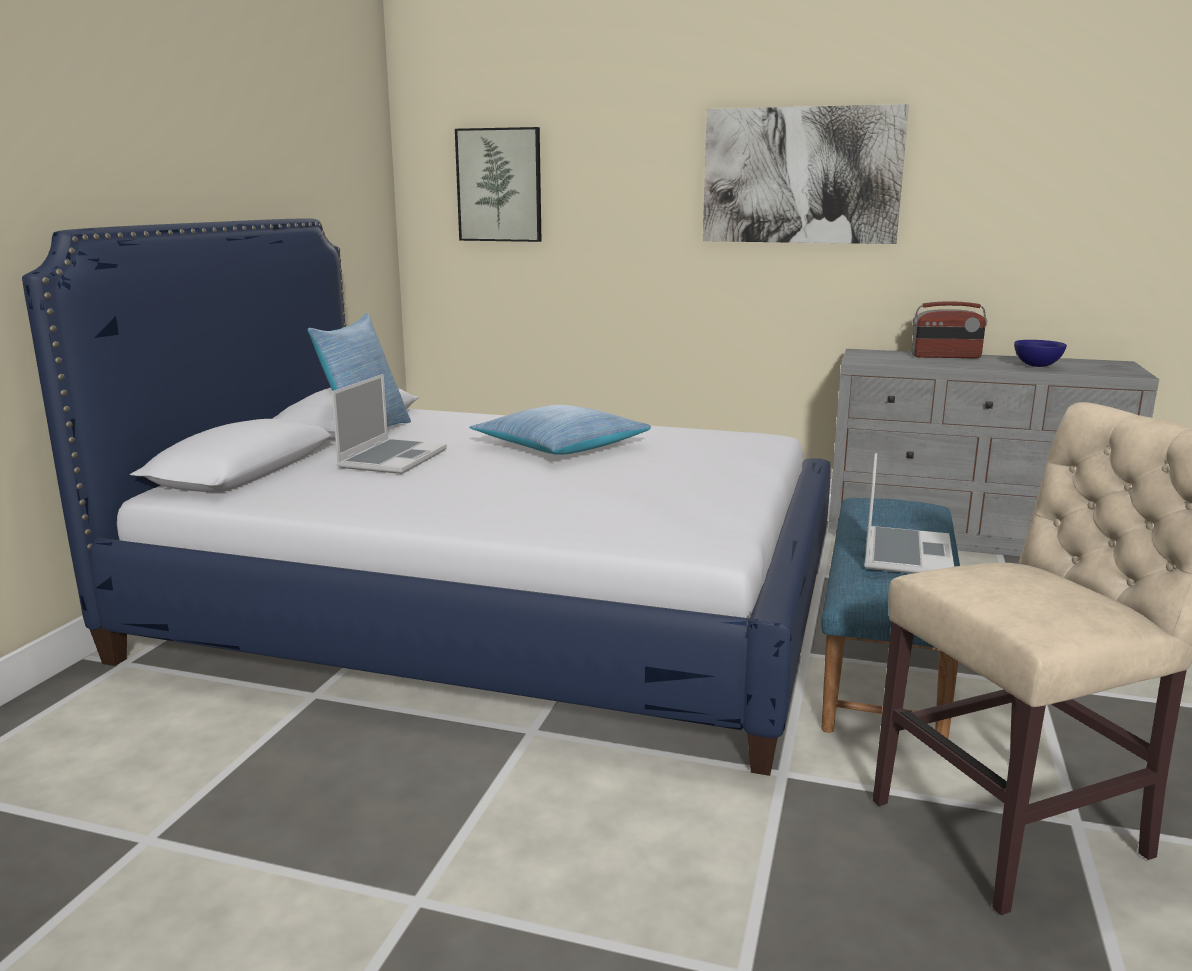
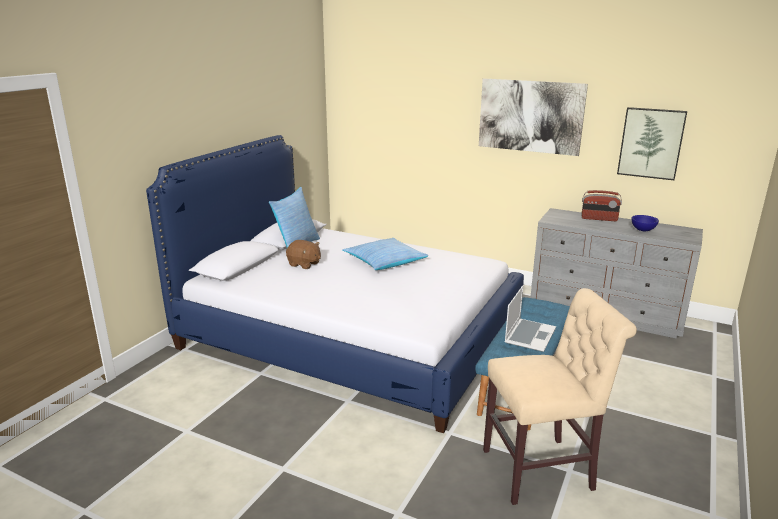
camera: 10 degrees right, 5 degrees up
(392, 458) = (304, 264): laptop -> brown plush toy
(499, 185) = (377, 109): picture -> picture (651, 143)

